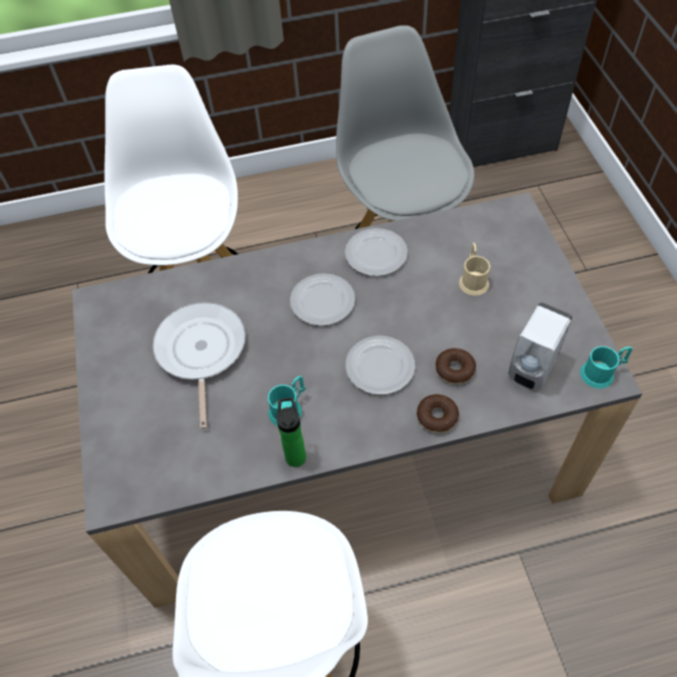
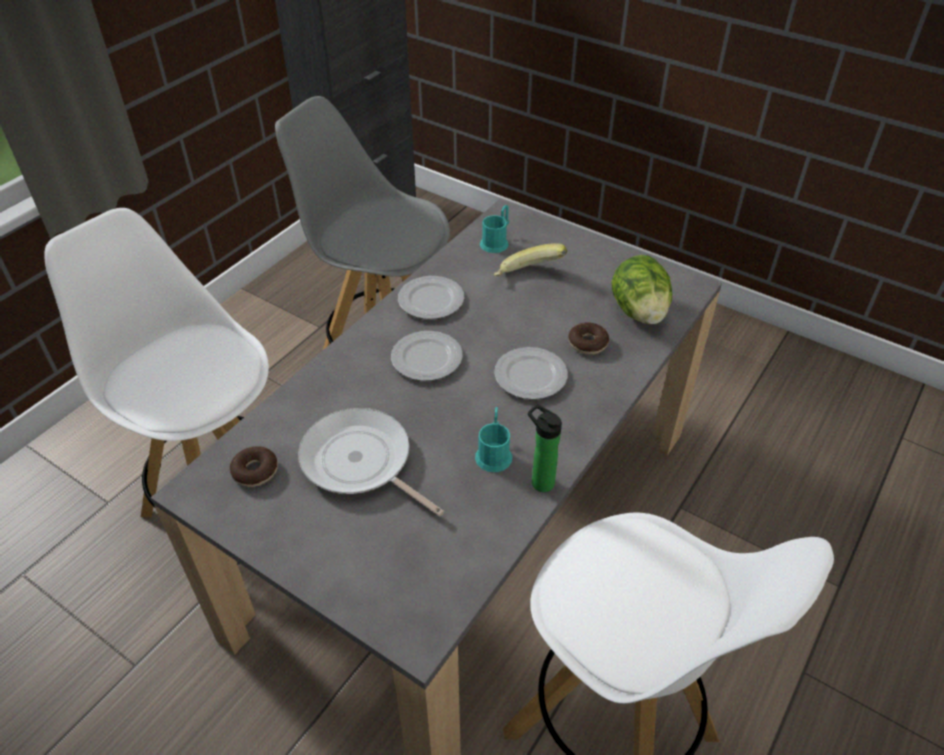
camera: 45 degrees left, 10 degrees down
(437, 417) = (613, 382): donut -> donut (255, 471)
(473, 279) = (528, 277): beige mug -> banana
(531, 370) = (639, 312): white soap dispenser -> lettuce
(602, 373) = (684, 285): turquoise mug -> turquoise mug (496, 242)

